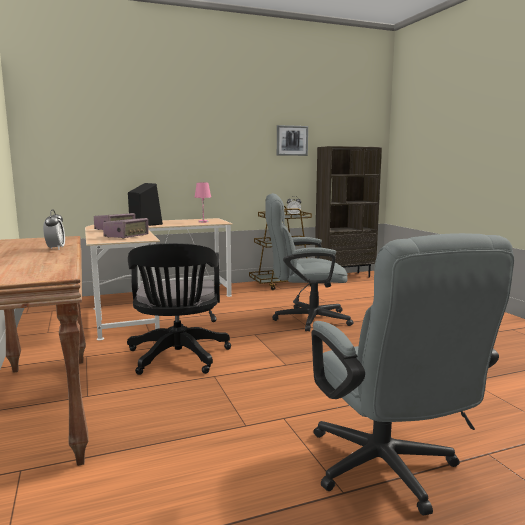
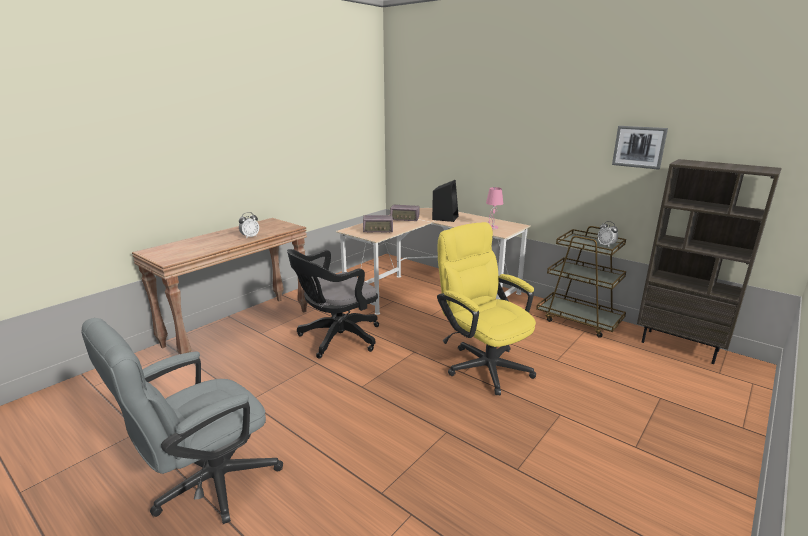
camera: 60 degrees right, 10 degrees up
(304, 319) = (482, 364): grey office chair -> yellow office chair

